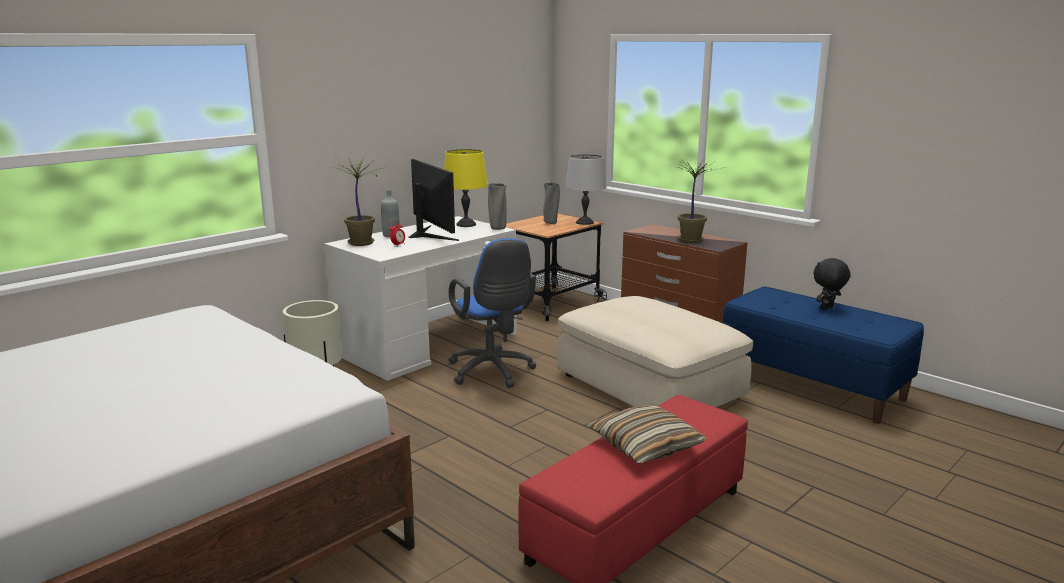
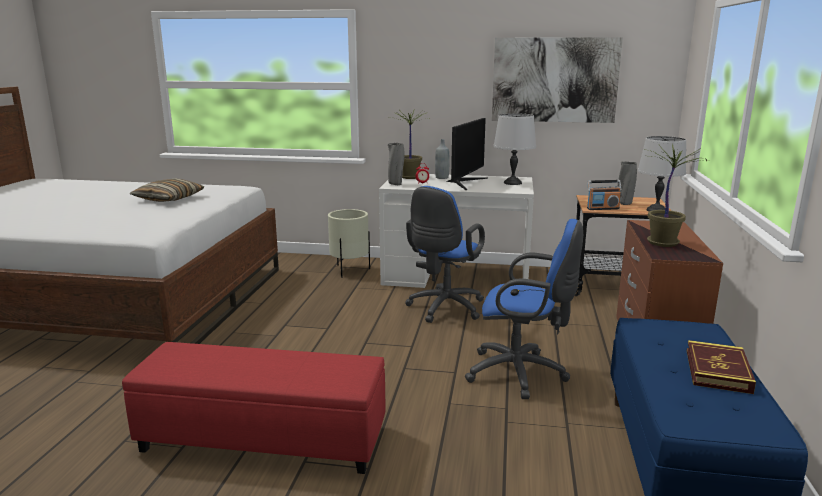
camera: 55 degrees right, 0 degrees up
(465, 110) = (554, 80): none -> picture
(466, 224) = (513, 183): yellow table lamp -> grey table lamp
(497, 228) = (522, 190): grey vase -> grey vase (396, 184)
(552, 230) = (602, 208): none -> radio
(645, 445) = (259, 366): pillow -> pillow (169, 199)
(650, 386) = (521, 374): beige ottoman -> blue office chair
(827, 308) = (717, 371): black plush toy -> book

